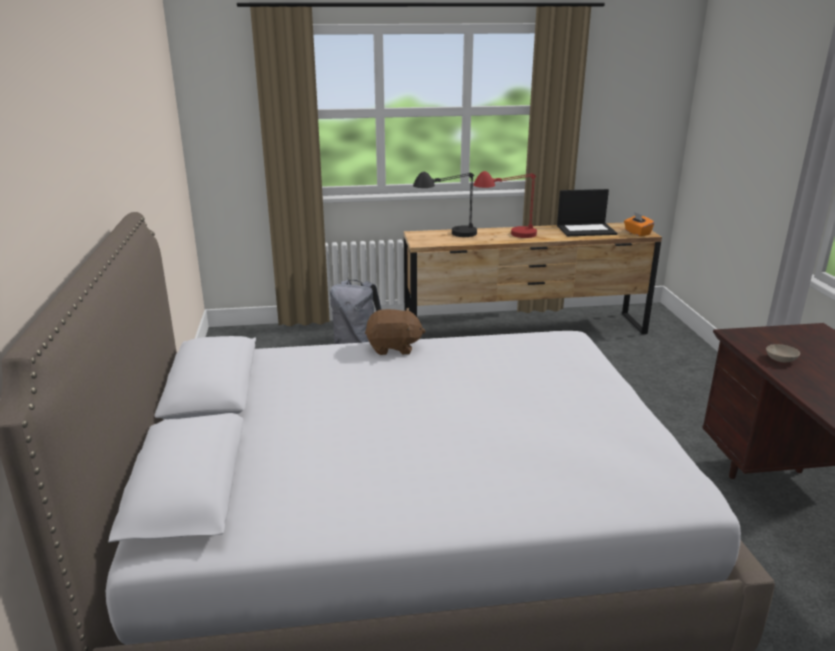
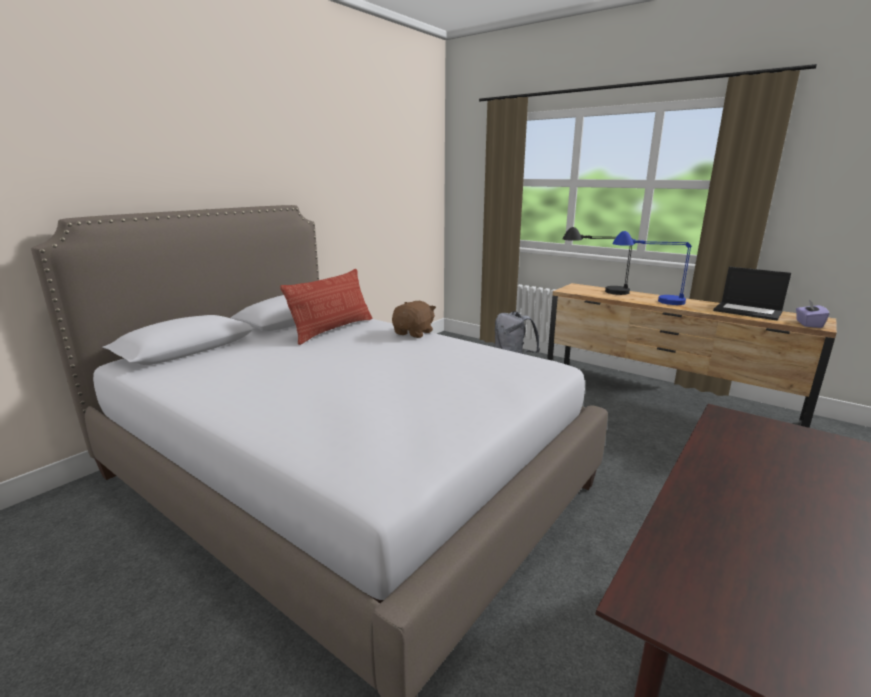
camera: 45 degrees right, 5 degrees down
(301, 378) = (332, 329): none -> pillow
(393, 348) = (414, 333): brown plush toy -> brown plush toy turned 105 degrees counterclockwise
(506, 238) = (647, 301): red table lamp -> blue table lamp
(637, 233) = (808, 324): orange tissue box -> purple tissue box
(781, 360) = (733, 451): beige bowl -> none

